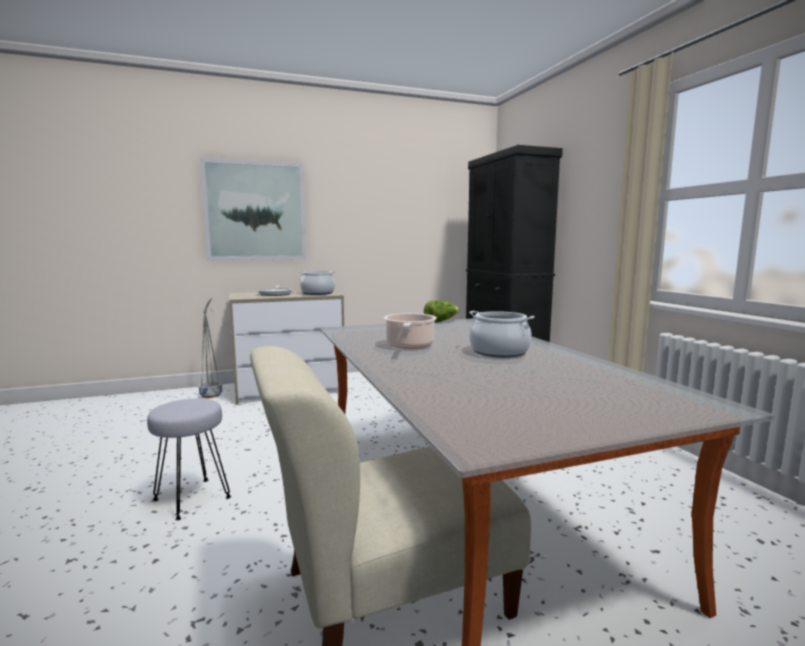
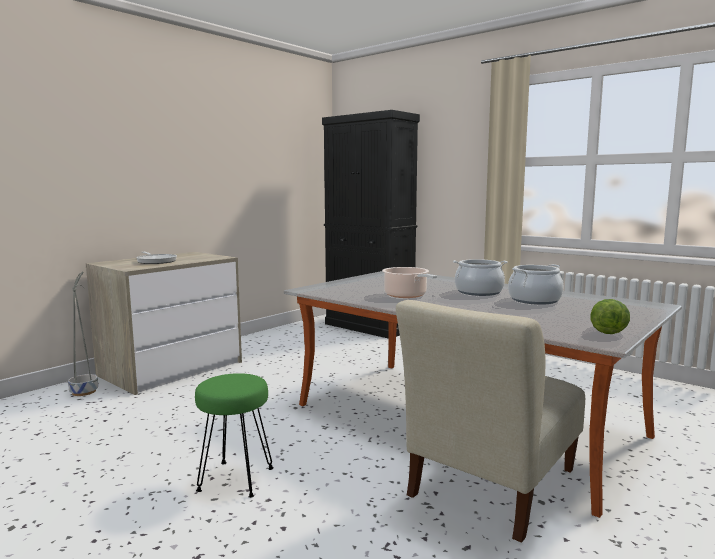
camera: 30 degrees left, 0 degrees up
(192, 498) = (235, 479): grey stool -> green stool
(255, 211) = (110, 164): picture -> none
(318, 293) = (203, 257): cooking pot -> cooking pot (534, 300)
(441, 321) = (372, 274): lettuce -> lettuce (608, 329)

